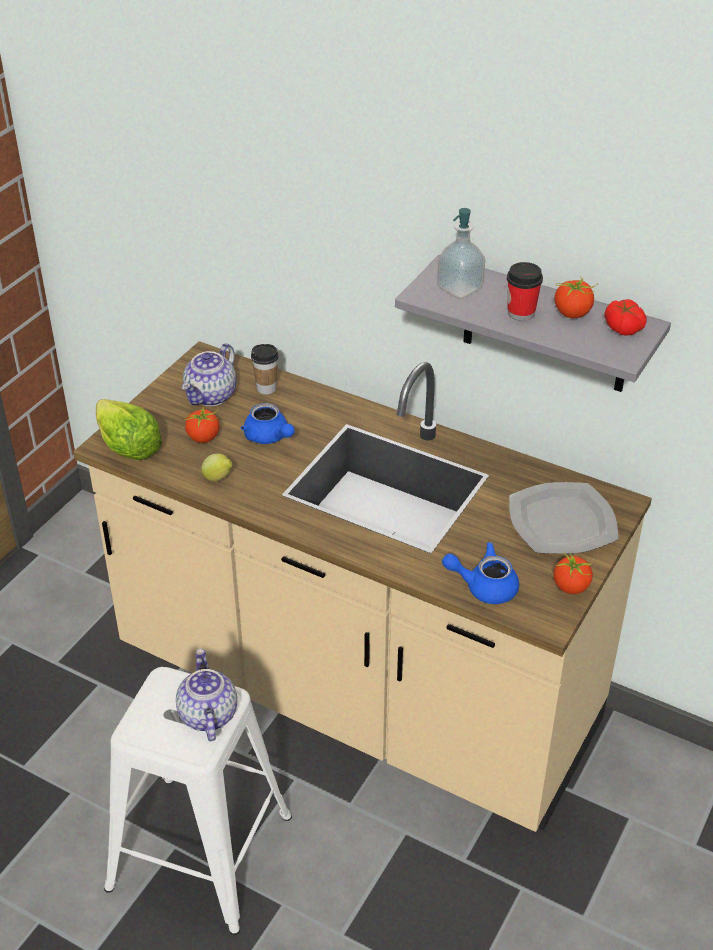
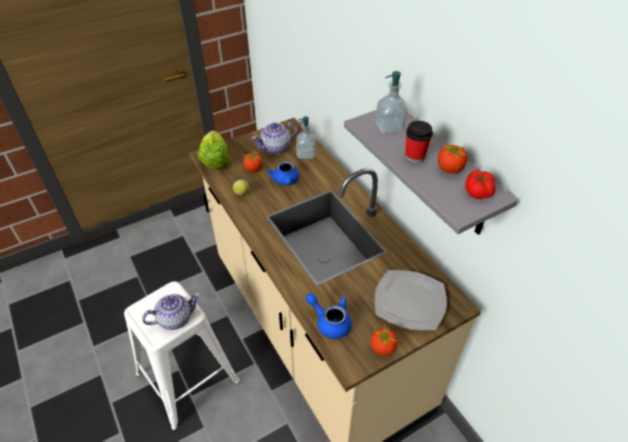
camera: 30 degrees right, 5 degrees up
(207, 714) = (175, 318): teapot -> teapot turned 45 degrees clockwise
(266, 388) = (306, 154): cup -> soap dispenser

